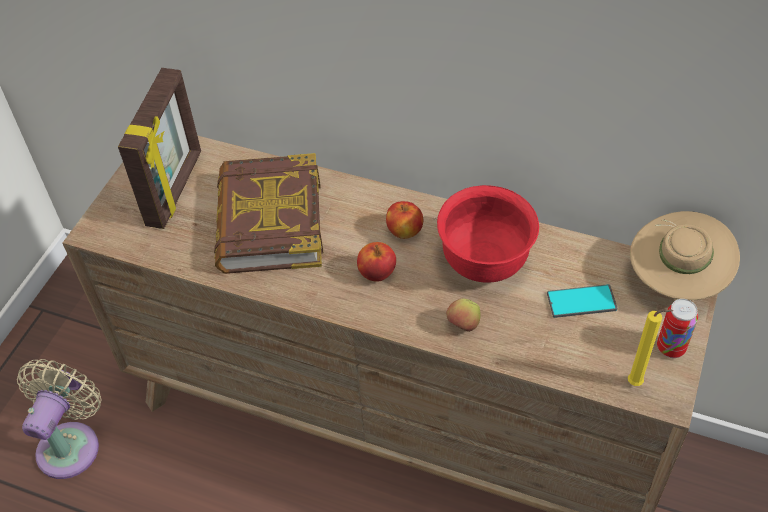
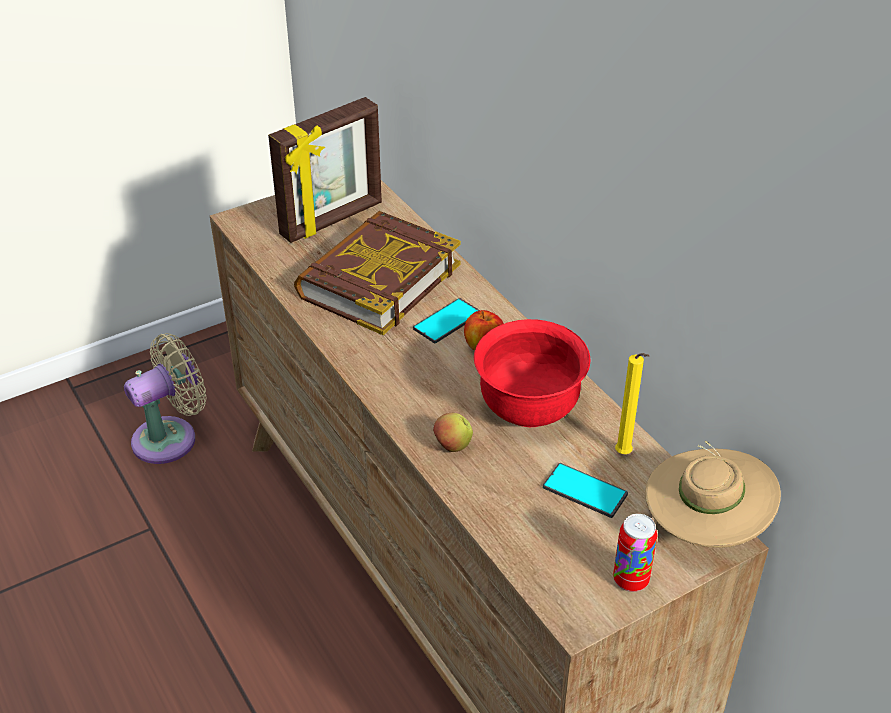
camera: 35 degrees right, 10 degrees down
(357, 226) = (447, 321): none -> phone
(377, 273) = (423, 365): apple -> none
(637, 383) = (561, 588): yellow candle -> yellow candle (625, 455)

